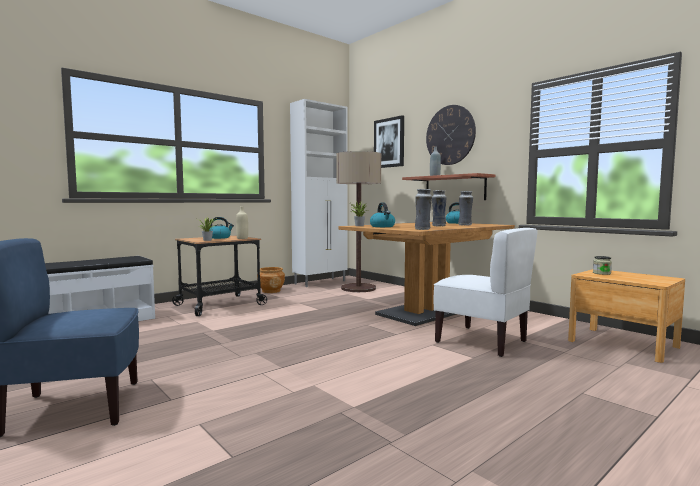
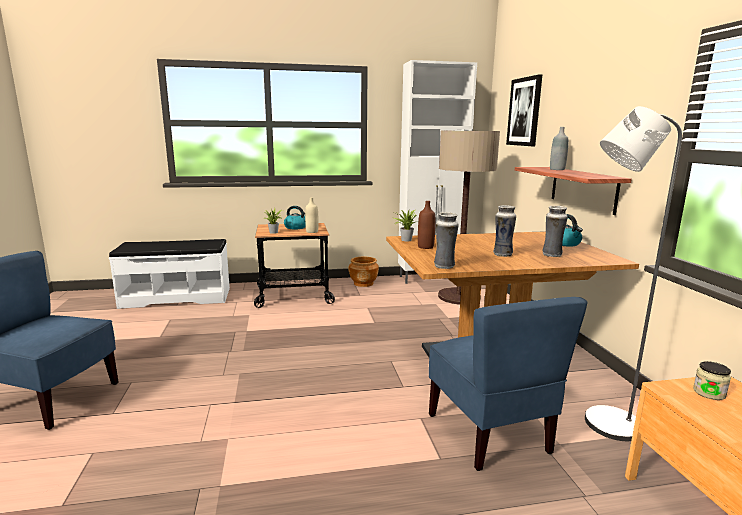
camera: 30 degrees right, 10 degrees up
(382, 226) = (425, 247): kettle -> brown bottle
(450, 135) = (587, 109): wall clock -> none
(482, 341) = (489, 433): white chair -> blue chair
(529, 326) = (602, 424): none -> grey floor lamp

